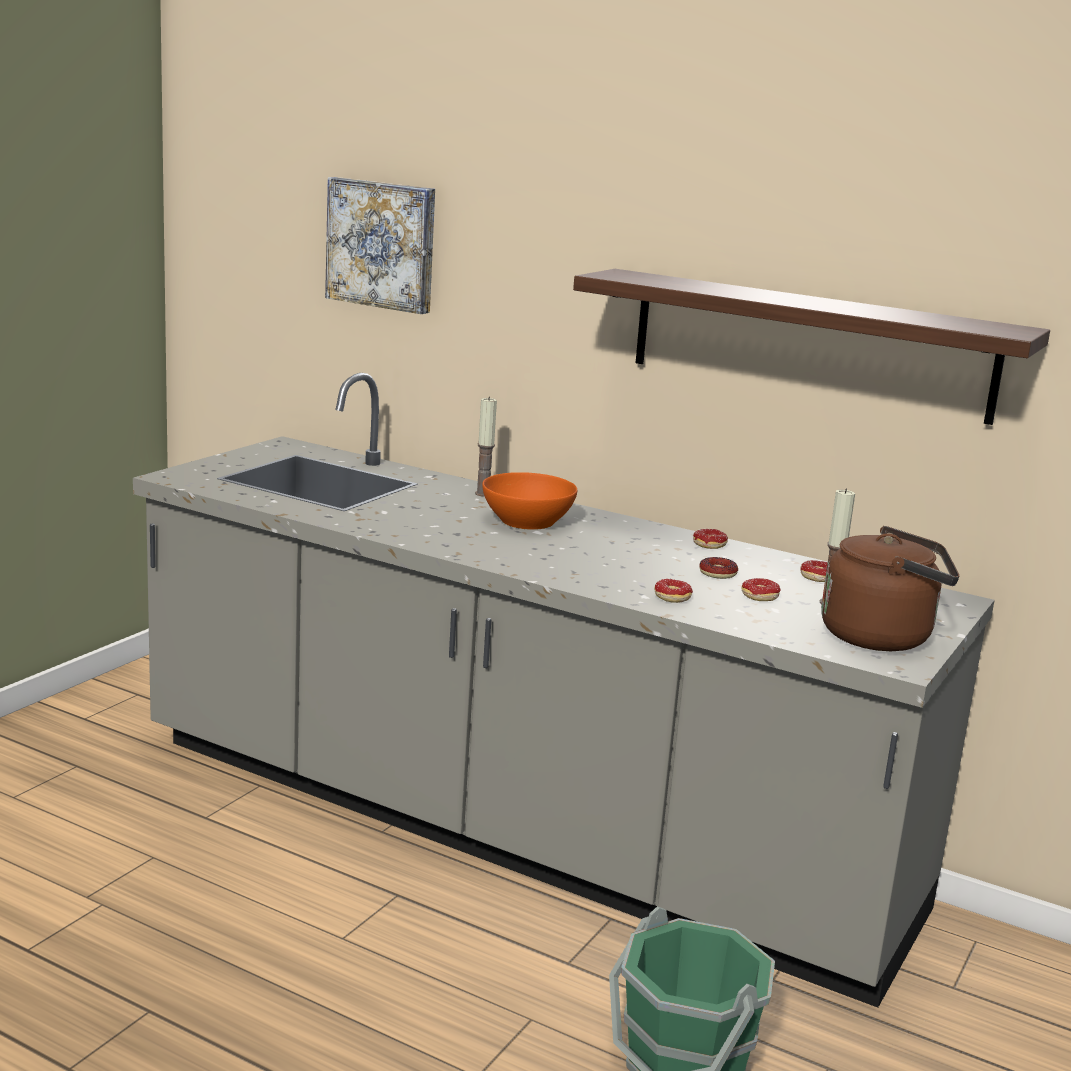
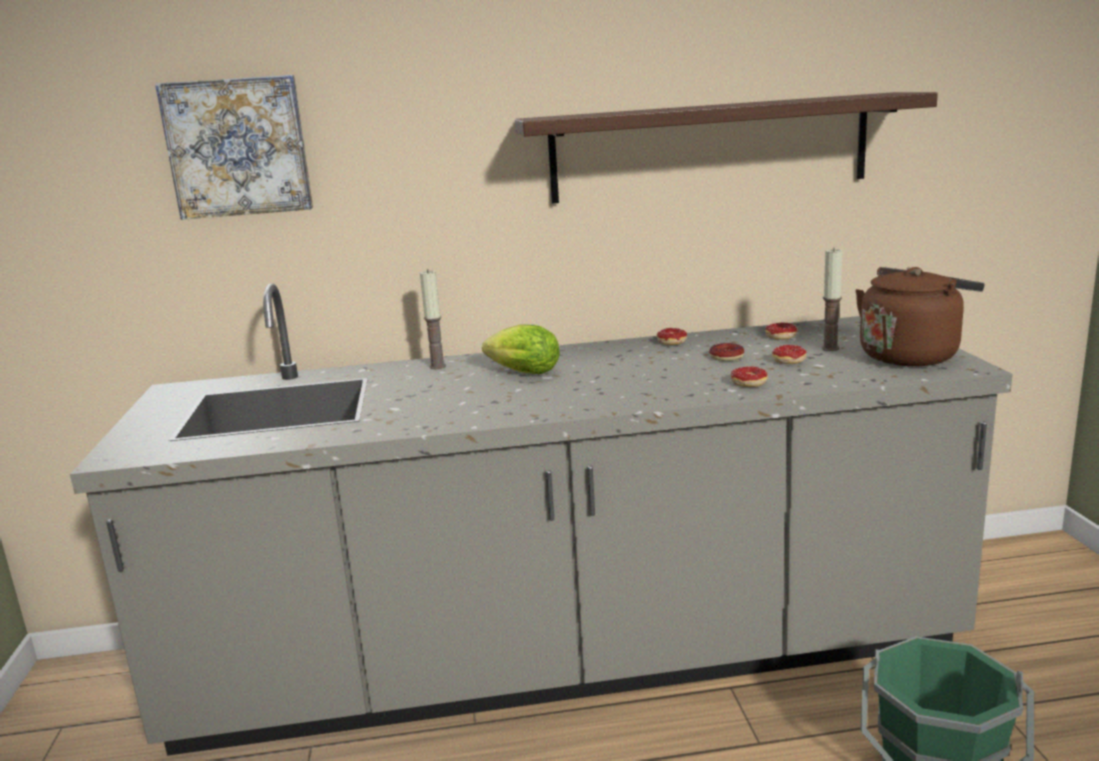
camera: 35 degrees left, 0 degrees up
(527, 521) = (520, 373): orange bowl -> lettuce

